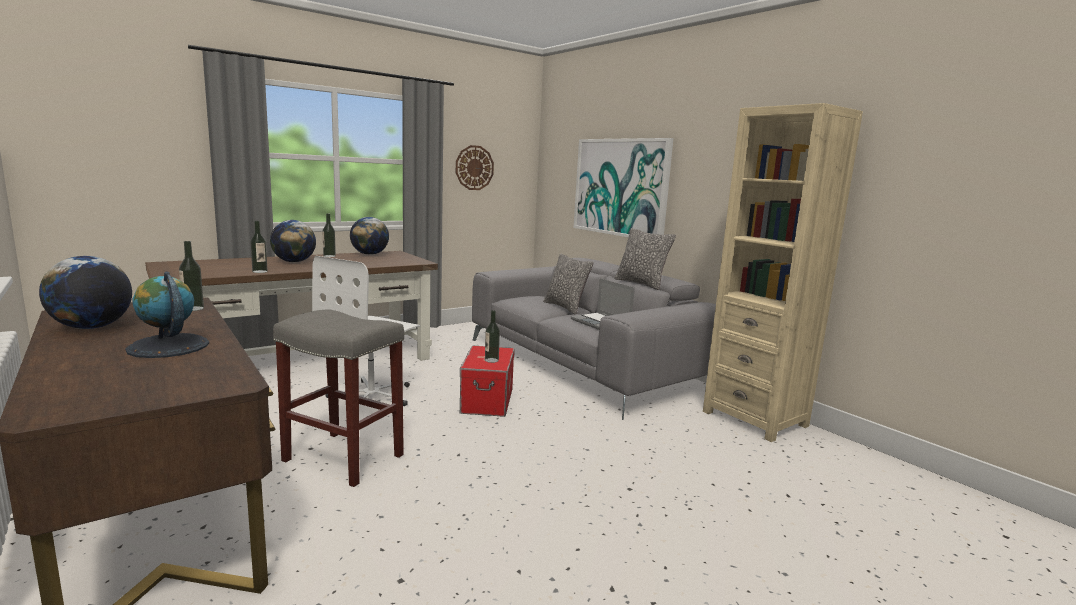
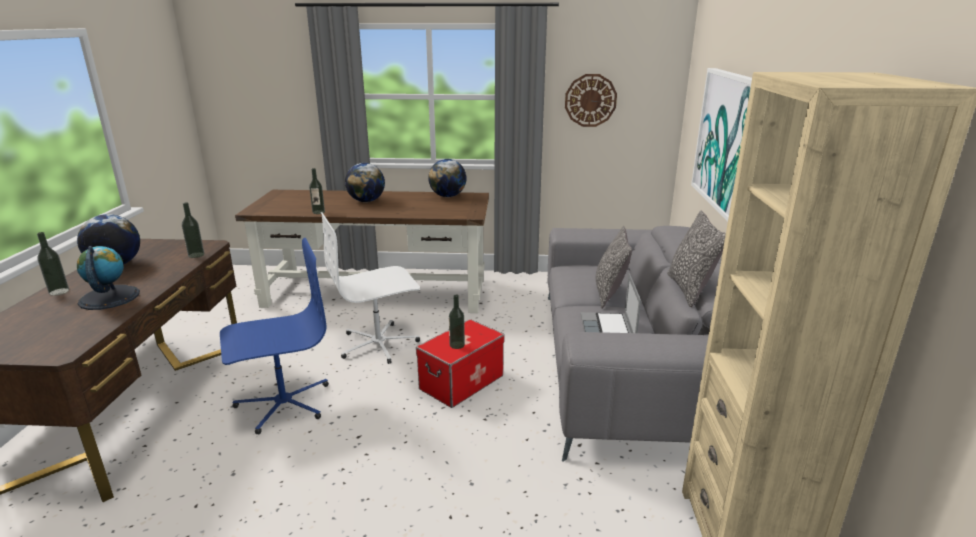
camera: 40 degrees right, 10 degrees up
(329, 256) = (409, 195): bottle -> bottle (59, 292)
(345, 458) = (283, 403): grey stool -> blue office chair

